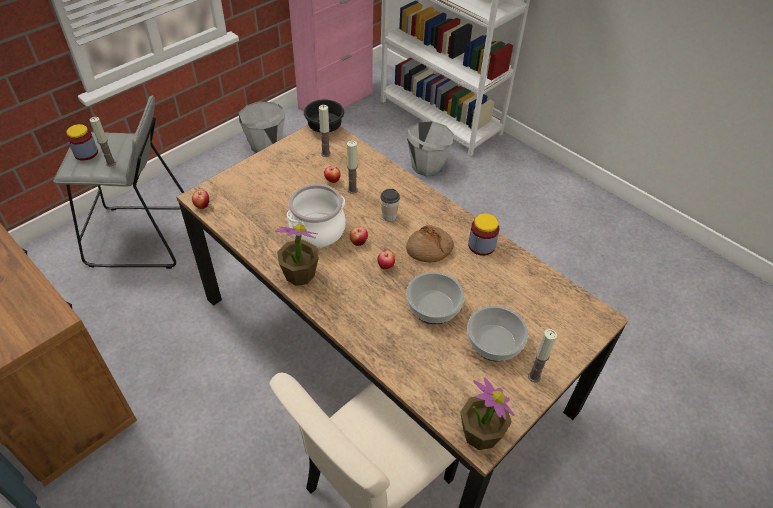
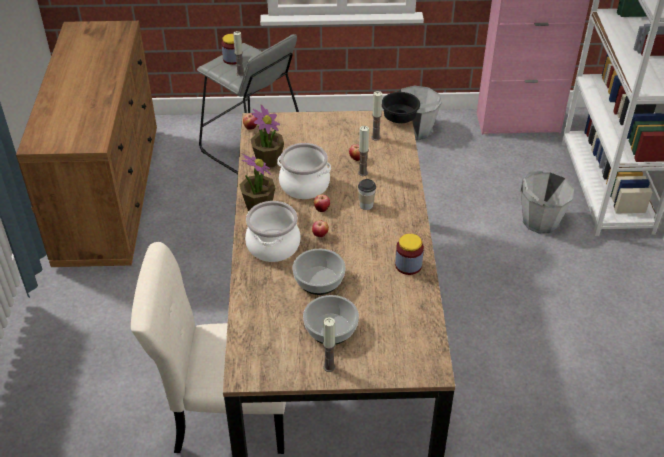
camera: 45 degrees right, 5 degrees down
(359, 302) = (274, 246): none -> cooking pot
(429, 249) = (365, 244): bread -> none
(480, 433) = (249, 370): potted plant -> potted plant (268, 160)

